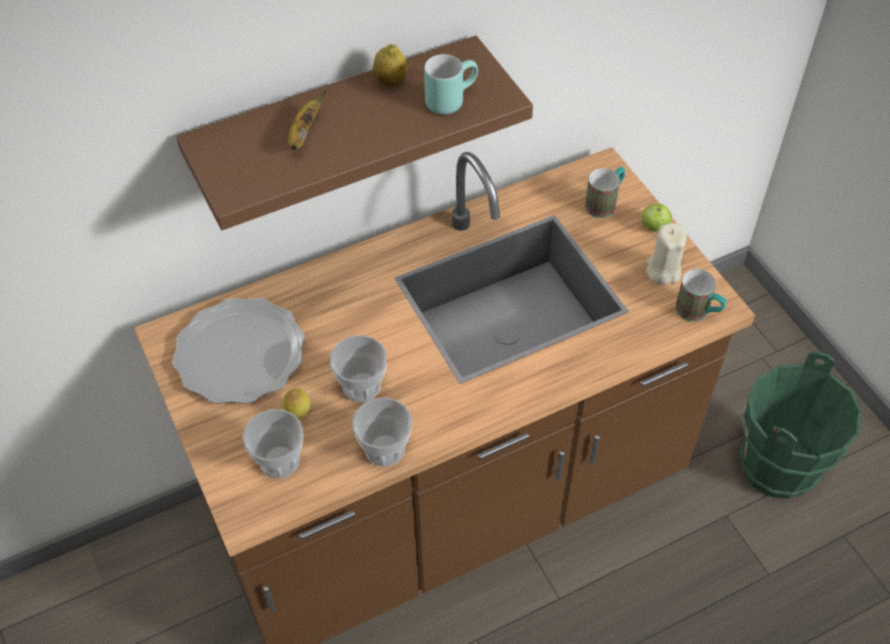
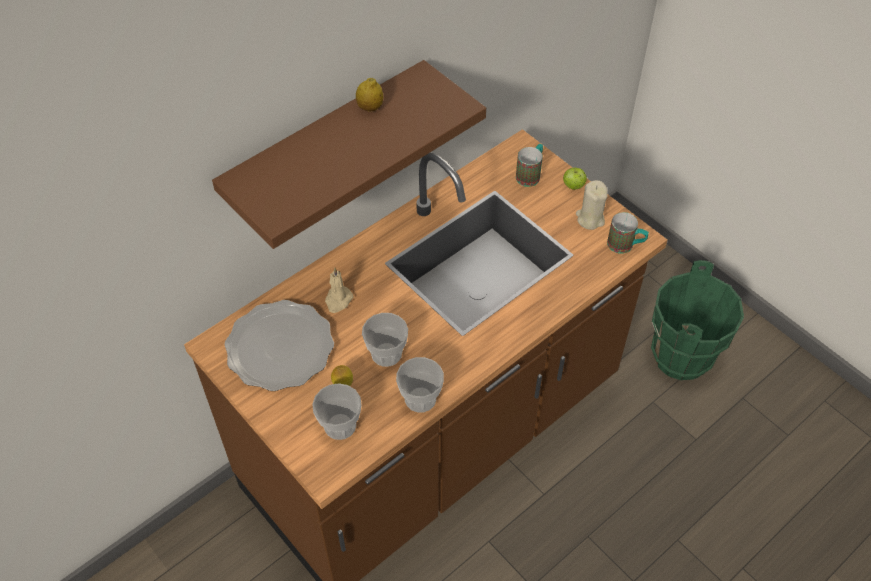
camera: 15 degrees left, 0 degrees up
(304, 133) = (316, 160): banana -> none
(325, 311) = (338, 300): none -> beige candle
(450, 99) = (421, 113): turquoise mug -> none

